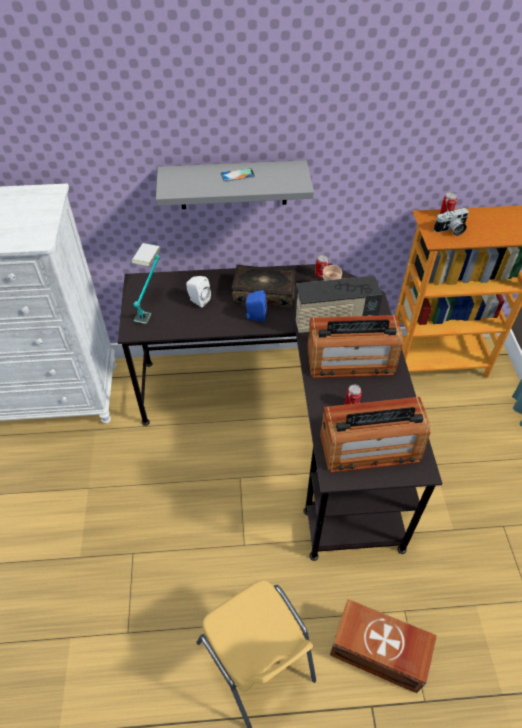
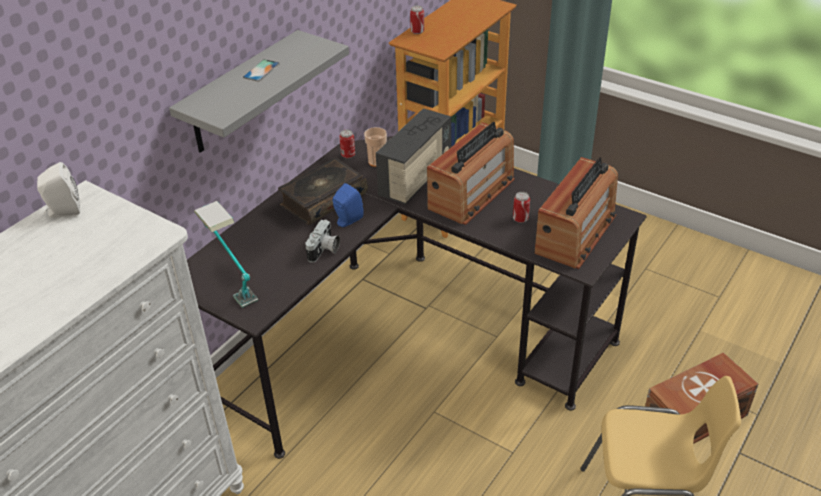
camera: 50 degrees left, 10 degrees down
(198, 300) = (274, 247): white speaker -> white speaker (63, 211)
(451, 230) = (438, 39): camera -> camera (324, 250)

